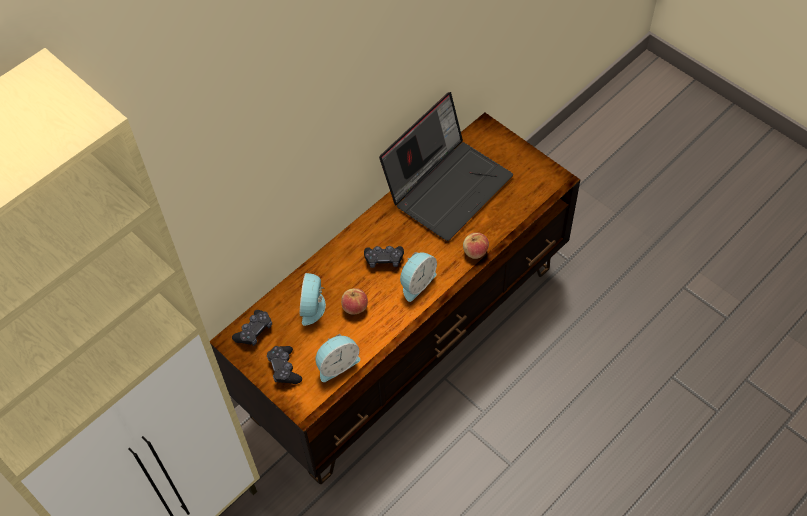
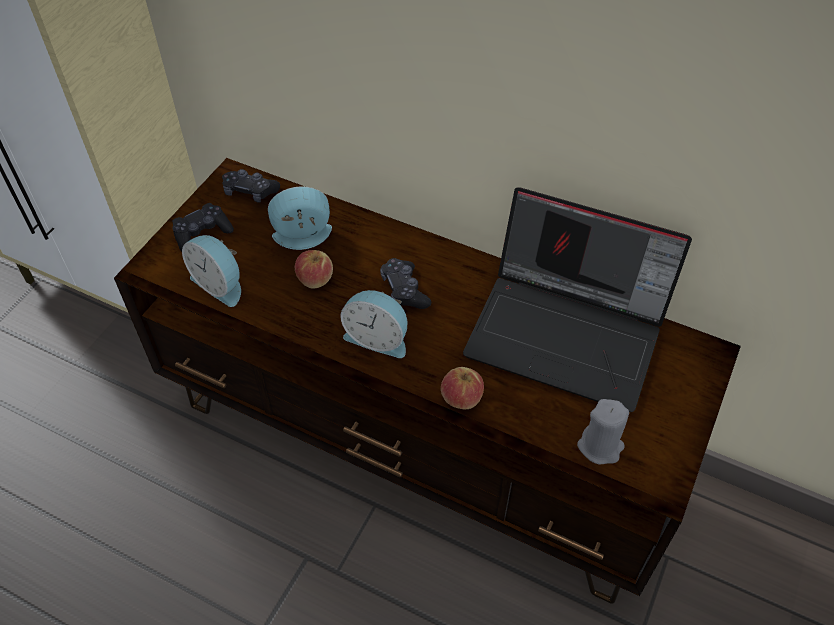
camera: 70 degrees right, 5 degrees down
(527, 197) = (600, 446): none -> grey candle

